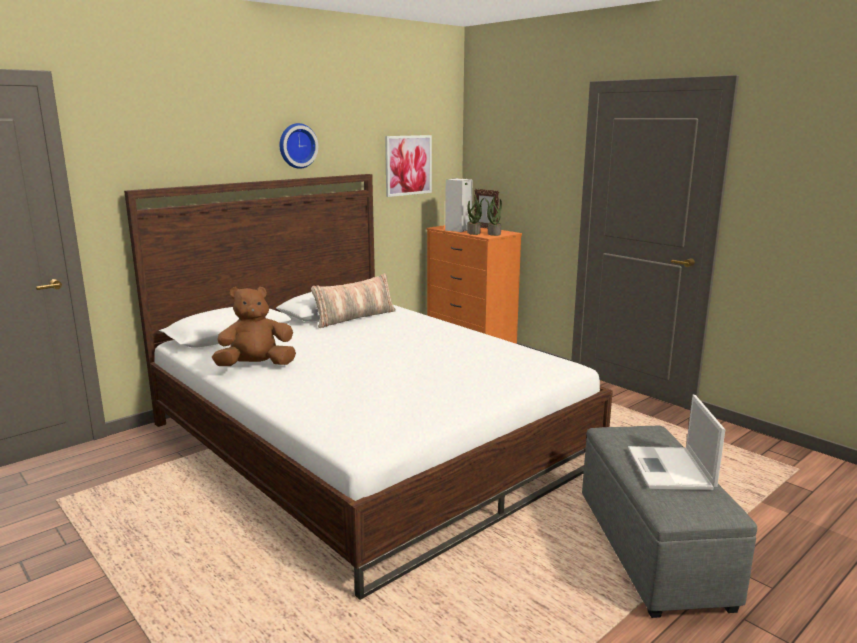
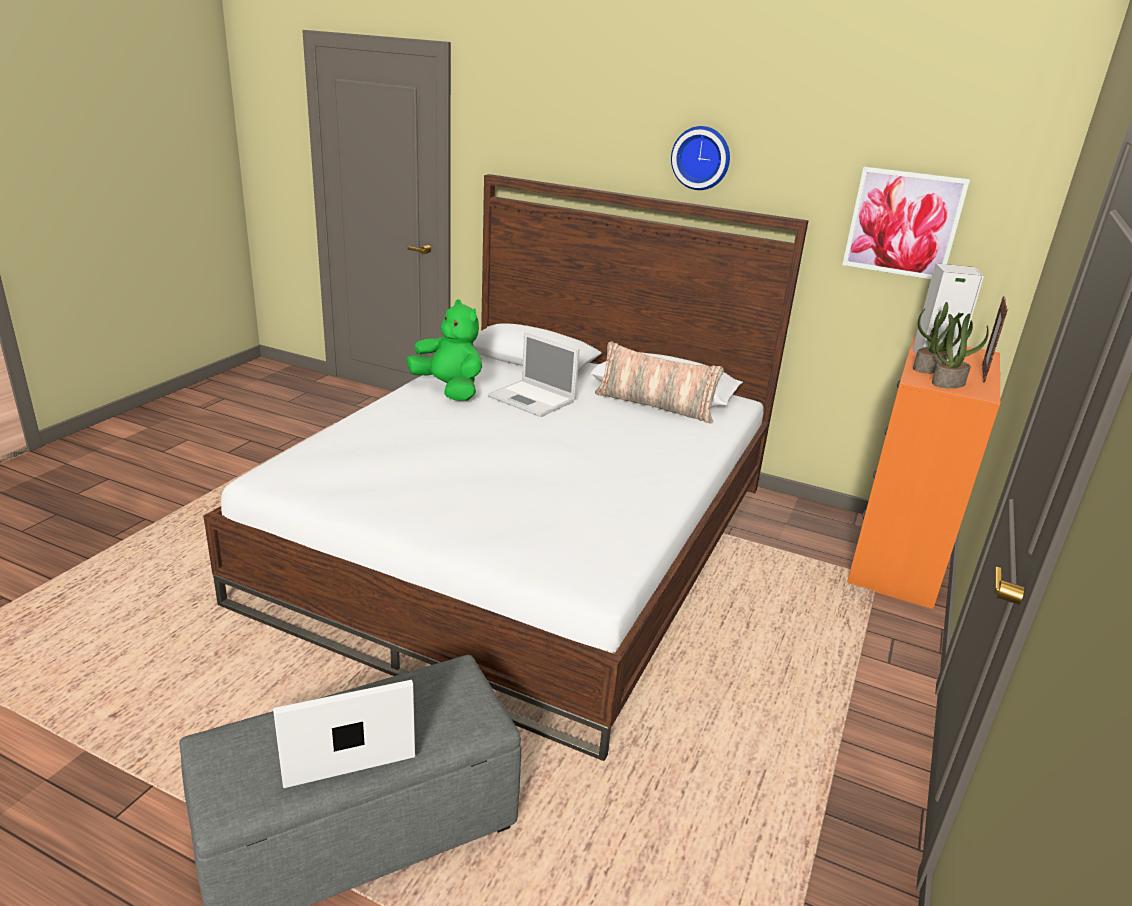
camera: 65 degrees right, 10 degrees up
(256, 366) = (449, 389): brown plush toy -> green plush toy
(307, 344) = (533, 399): none -> laptop

